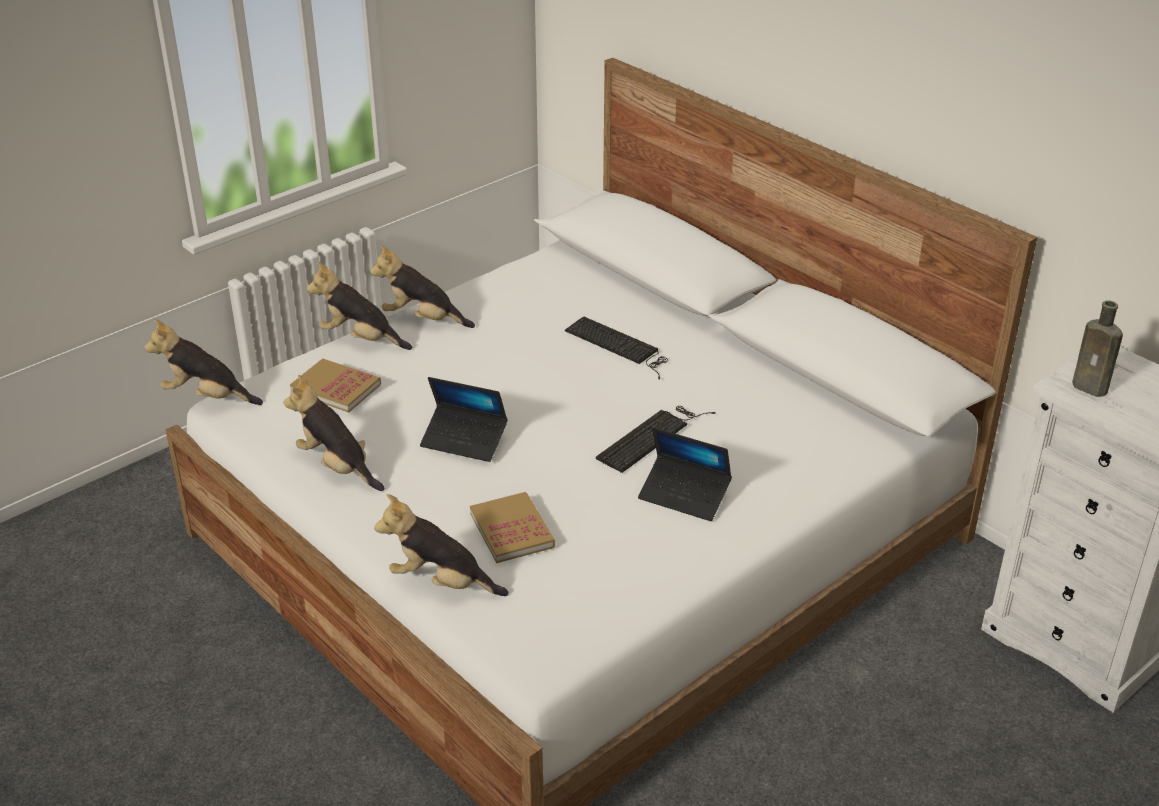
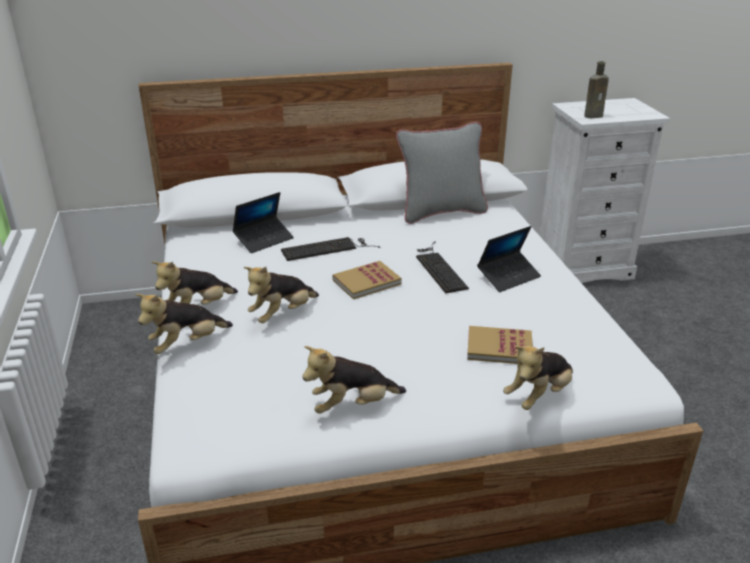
camera: 60 degrees left, 5 degrees down
(207, 397) = (168, 454): plush toy -> plush toy (282, 314)
(336, 388) = (252, 371): book -> book (366, 282)
(464, 440) = (377, 336): laptop -> laptop (264, 239)
(809, 393) = (441, 212): none -> grey pillow

